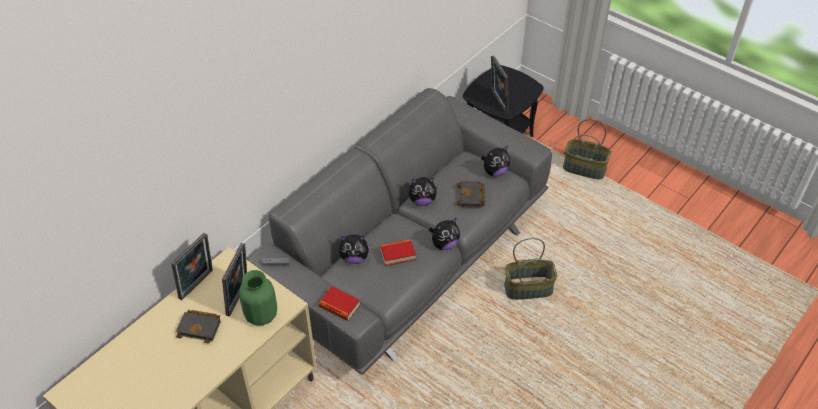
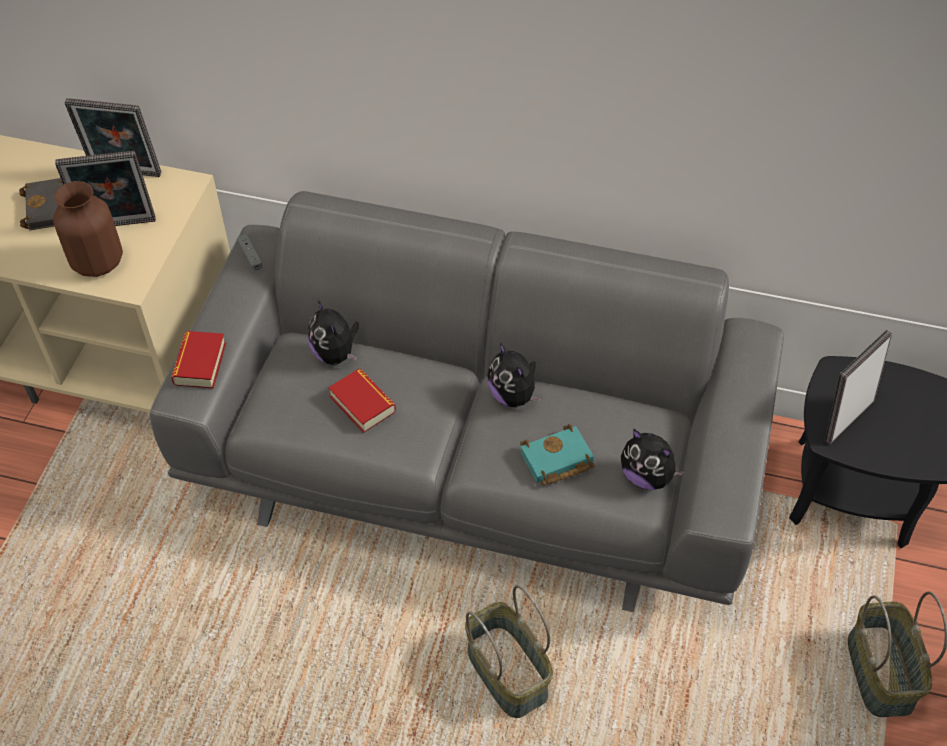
camera: 65 degrees right, 5 degrees up
(261, 314) = (97, 262): green vase -> brown vase
(444, 244) = (424, 462): plush toy -> none
(471, 197) = (556, 461): black book -> turquoise book

